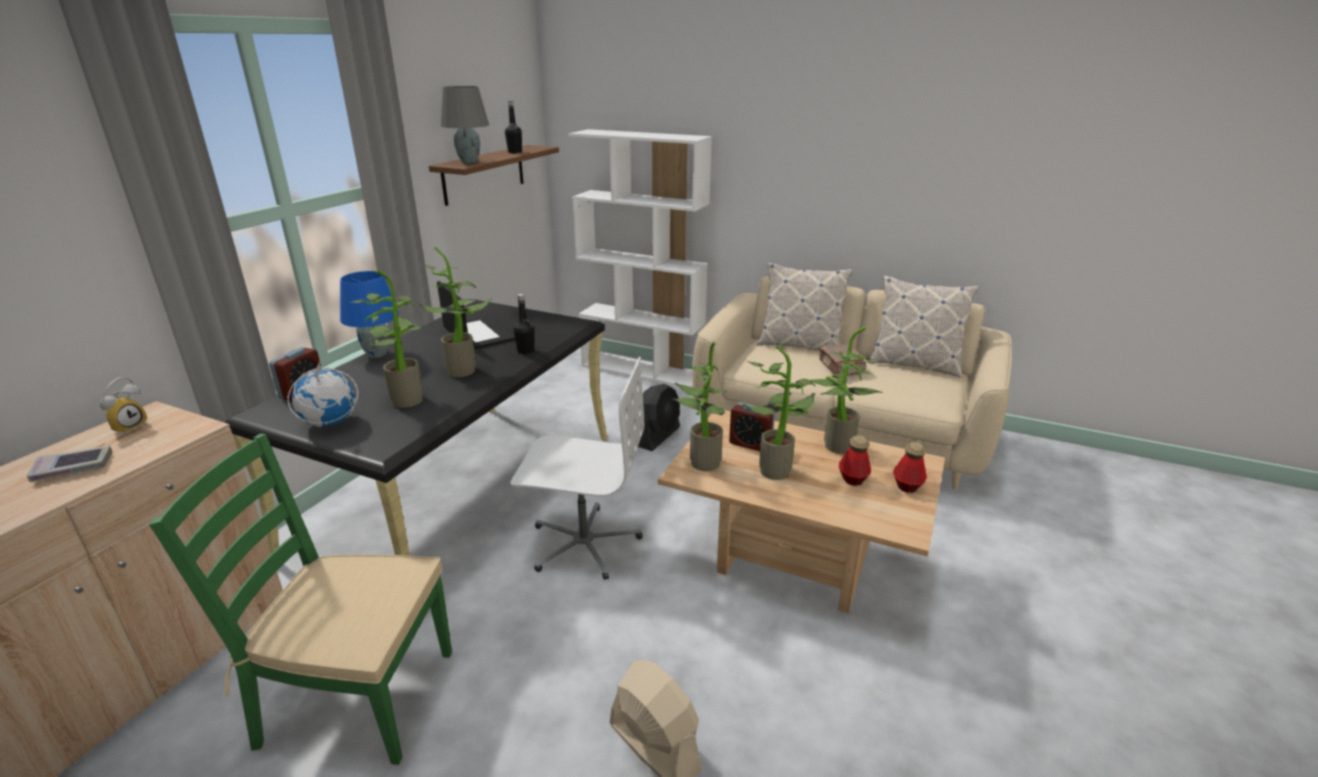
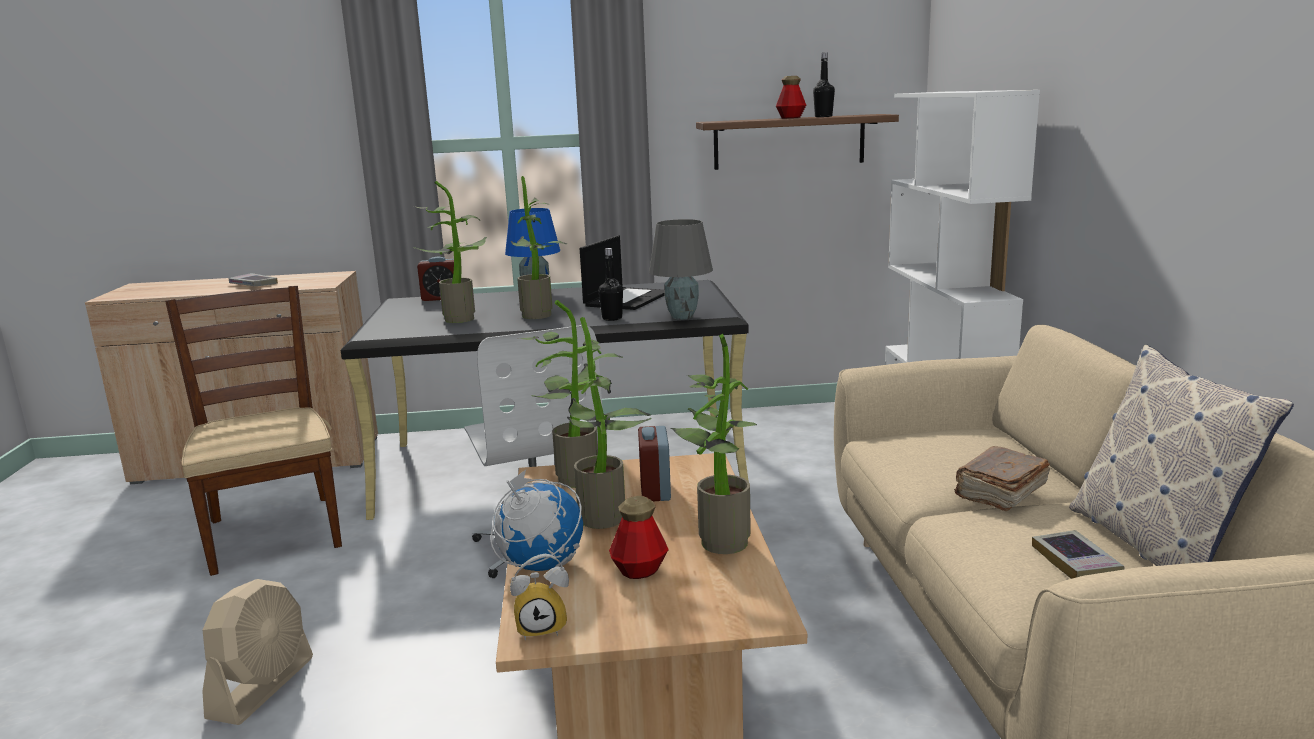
camera: 60 degrees right, 10 degrees down
(129, 427) = (314, 276): alarm clock -> alarm clock (543, 627)
(329, 423) = (398, 316): globe -> globe (540, 566)
(356, 697) = (274, 532): green chair -> brown chair
(469, 161) = (739, 120): grey table lamp -> grey table lamp (681, 317)
(658, 436) = (799, 513): black fan -> none
(799, 345) = (1028, 451): pillow -> none
(907, 486) = (666, 614): bottle -> bottle (790, 118)
(920, 381) = (1075, 562): none -> book

